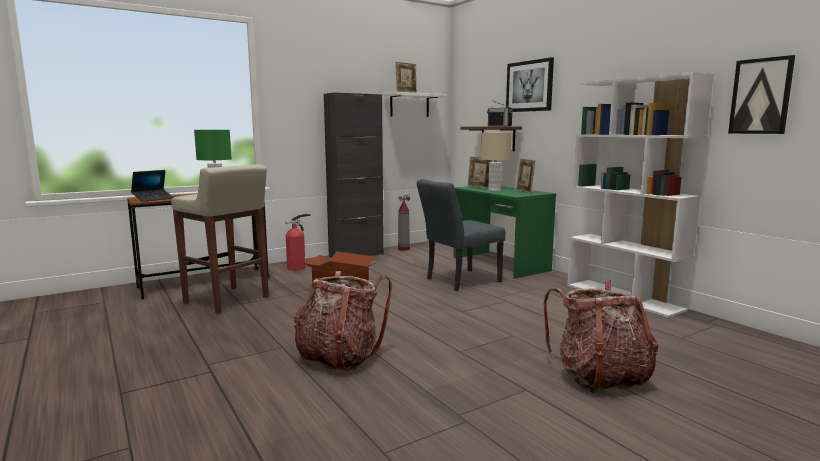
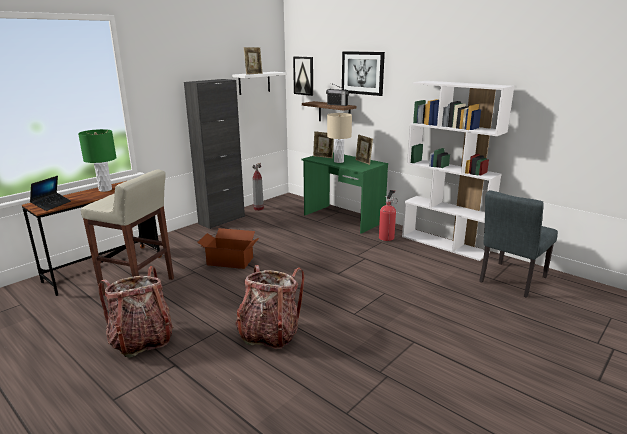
camera: 15 degrees left, 10 degrees up
(298, 267) = (178, 240): fire extinguisher -> fire extinguisher (387, 237)
(458, 281) = (320, 241): grey chair -> grey chair (510, 281)
(599, 377) = (455, 322): backpack -> backpack (142, 340)
(761, 96) = (546, 106): picture -> picture (303, 75)

